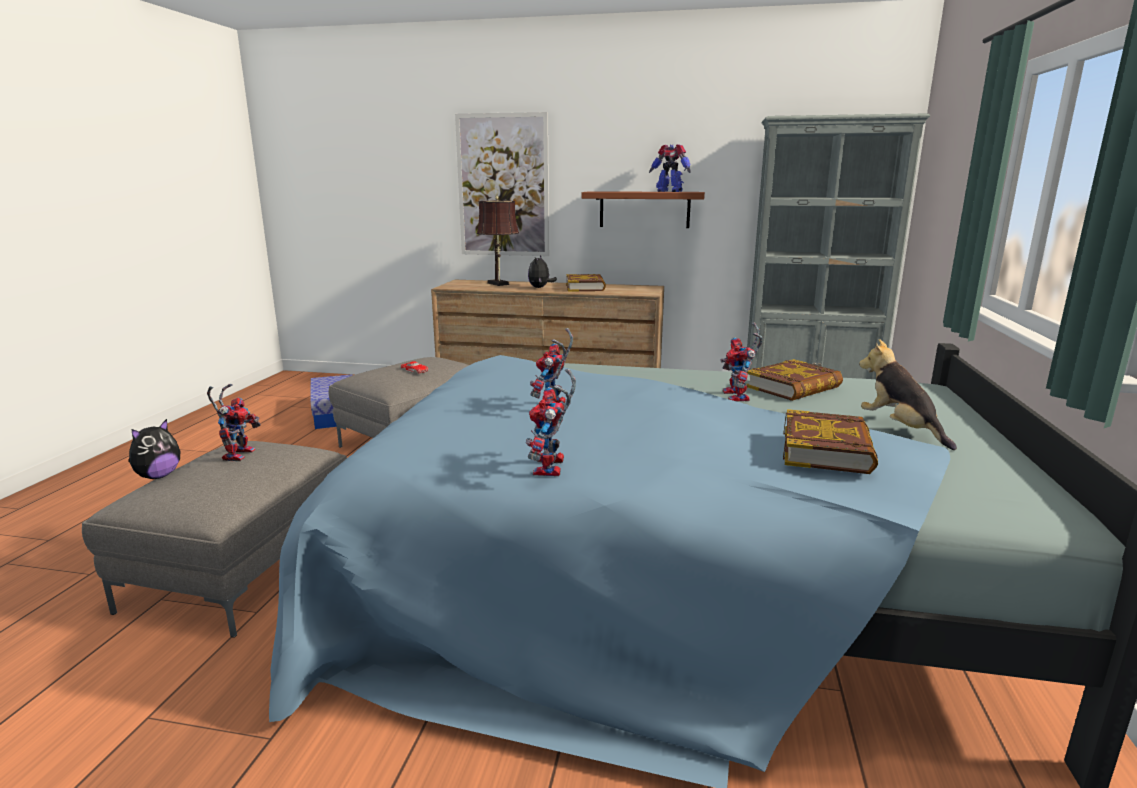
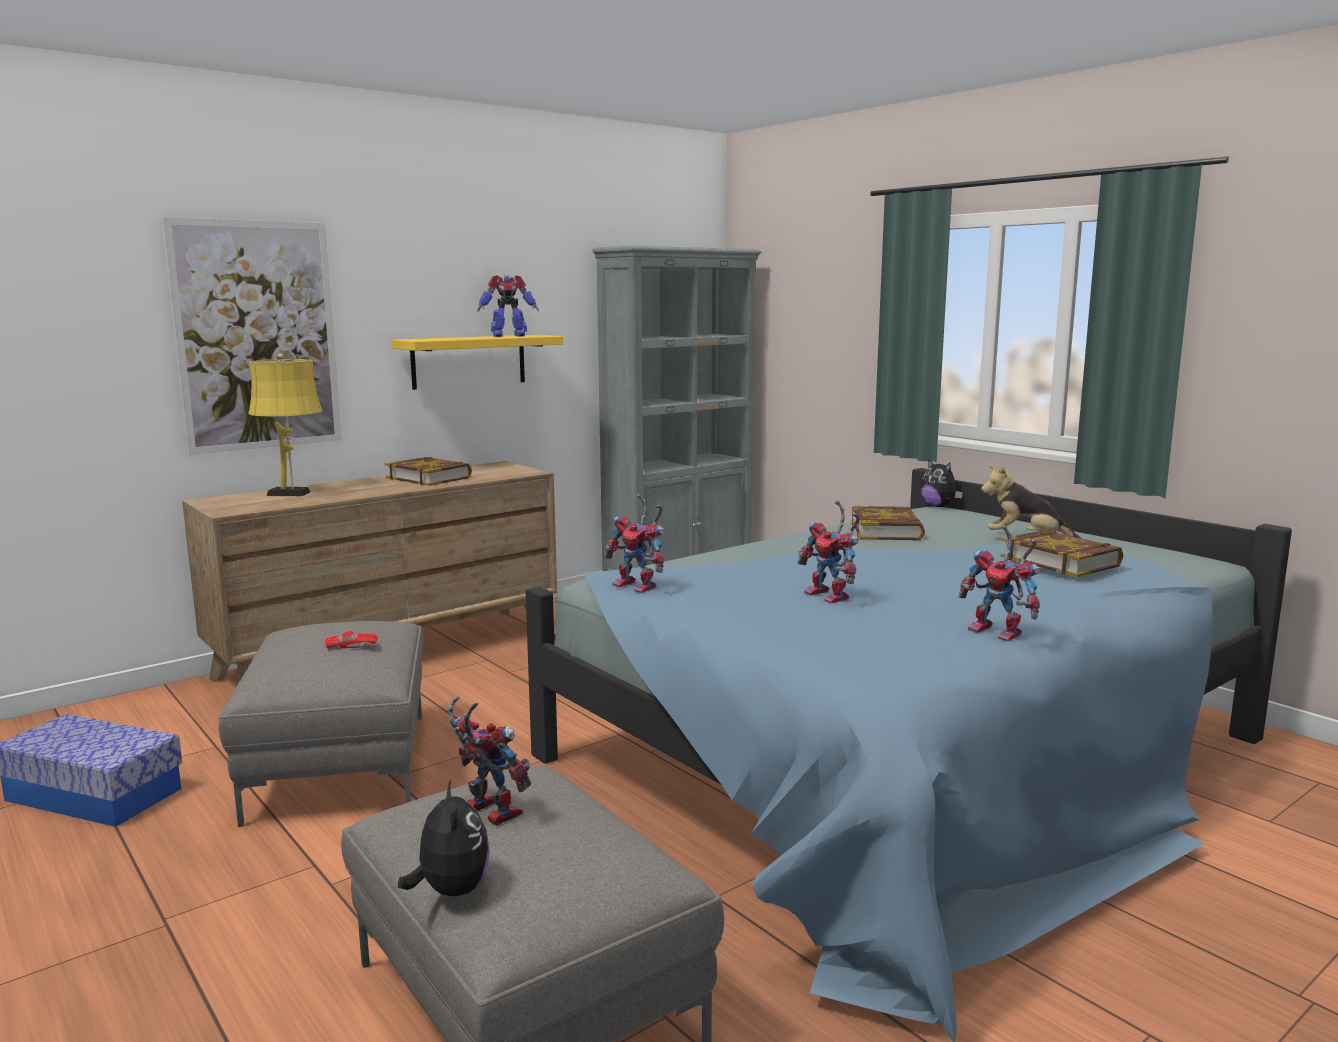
camera: 50 degrees left, 5 degrees down
(499, 284) = (292, 494): brown table lamp -> yellow table lamp
(540, 288) = (373, 488): plush toy -> plush toy (938, 506)
(644, 209) = (469, 361): brown shelf -> yellow shelf
(739, 397) = (886, 548): toy robot -> toy robot (640, 587)

